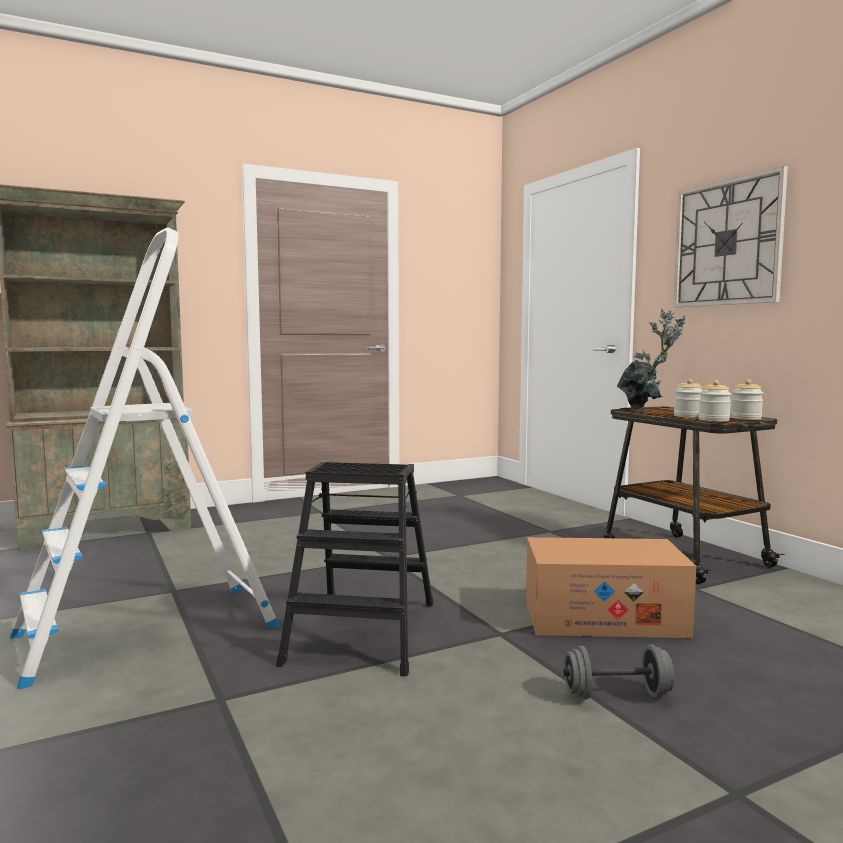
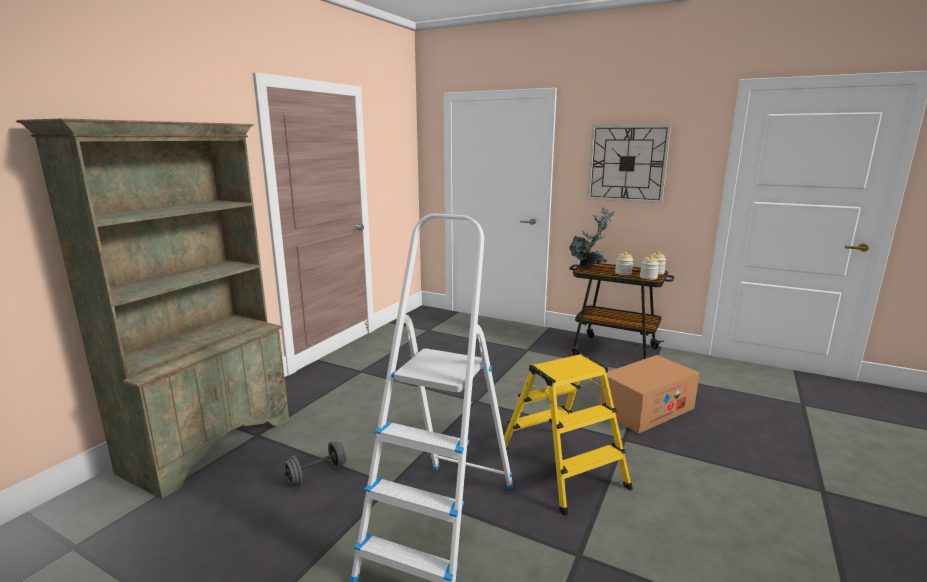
camera: 35 degrees left, 10 degrees up
(362, 631) = (561, 467): black step ladder -> yellow step ladder
(616, 695) = (721, 458): grey dumbbell -> grey dumbbell (317, 474)

